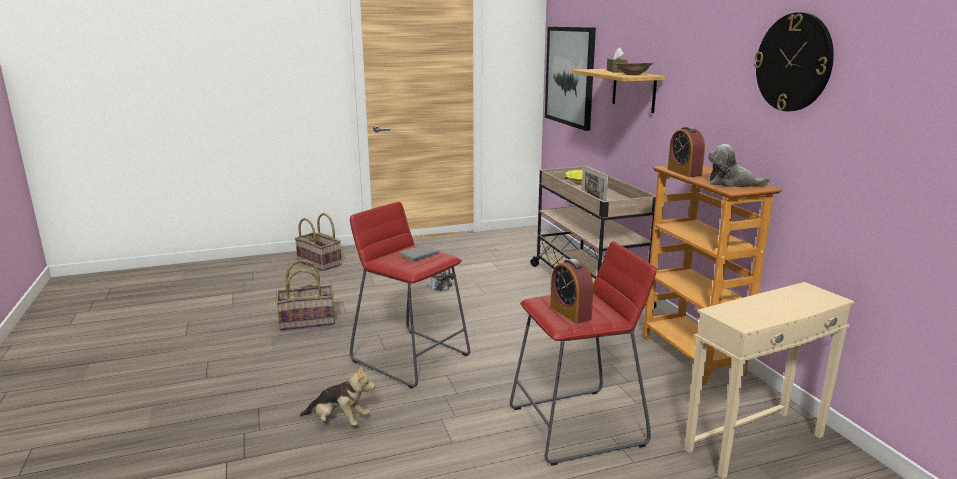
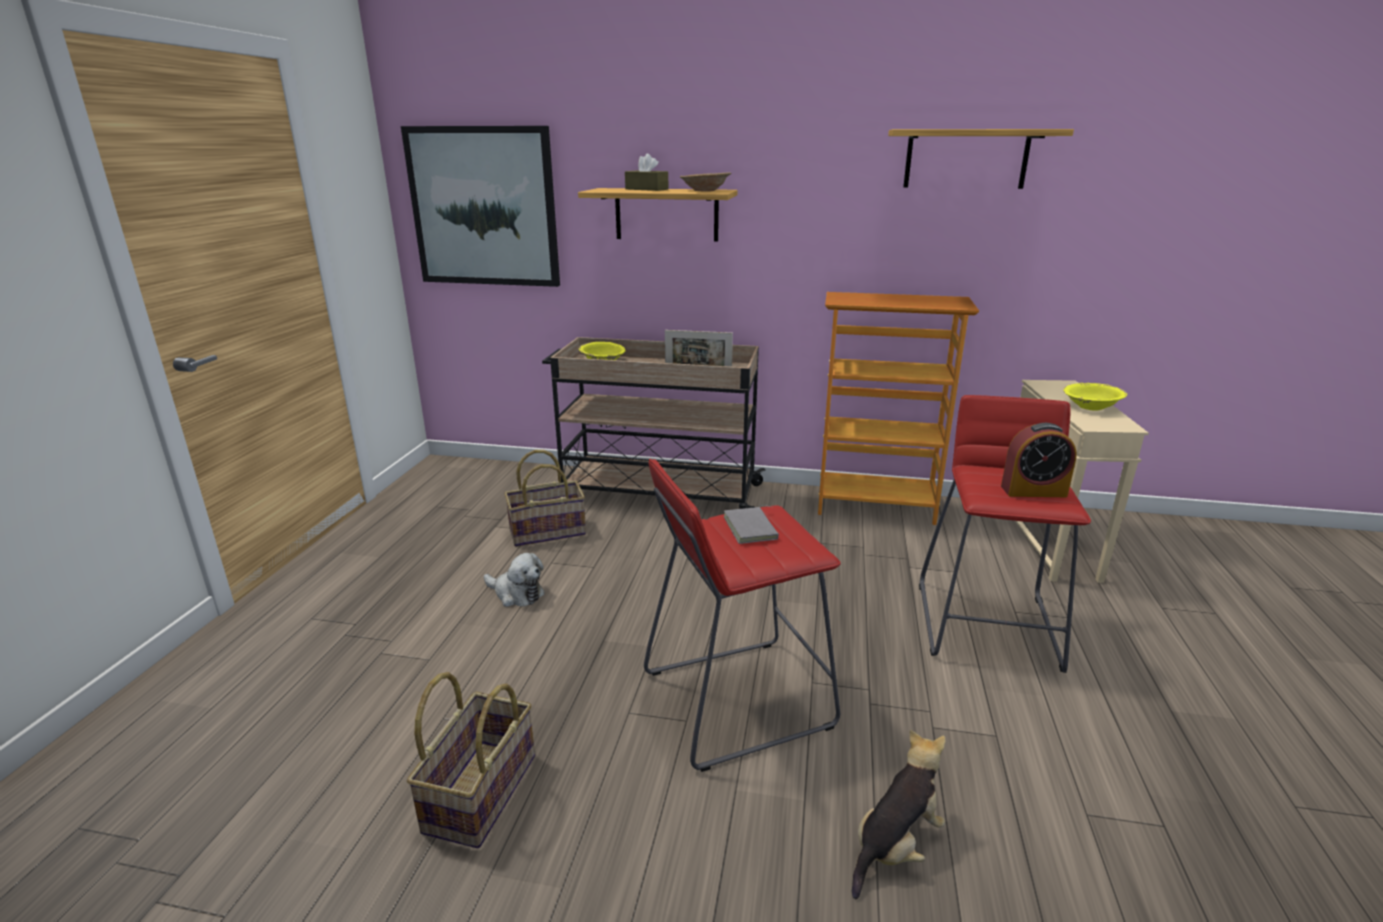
camera: 60 degrees left, 5 degrees up
(320, 263) = (216, 699): basket -> basket (547, 531)
(684, 172) = (868, 302): alarm clock -> none
(732, 184) = (935, 301): plush toy -> none
(774, 309) = (1091, 407): none -> yellow bowl
(793, 62) = (966, 159): wall clock -> shelf

